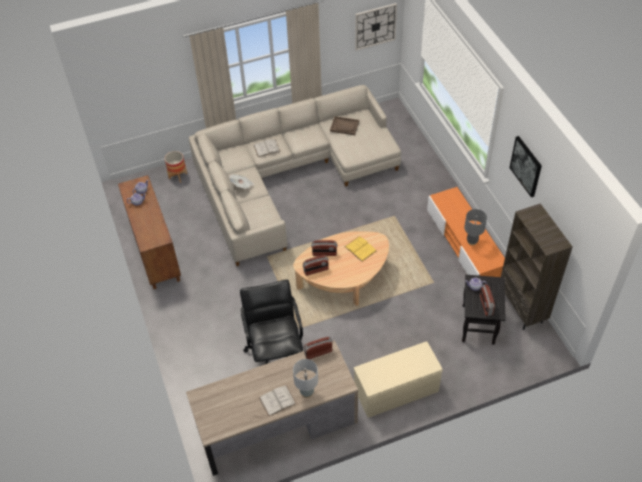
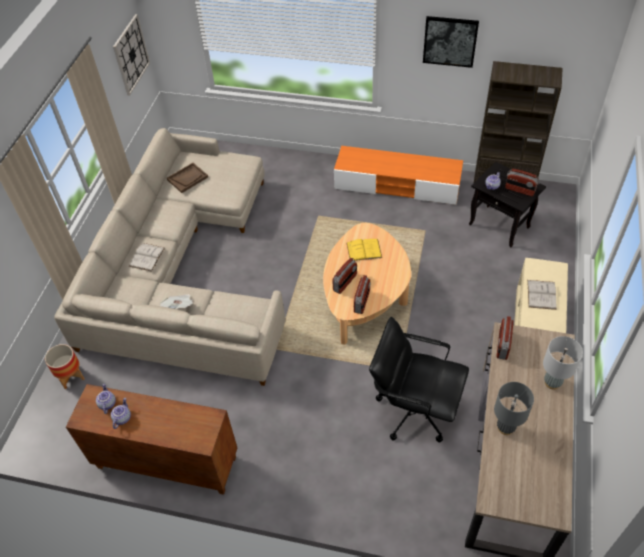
camera: 55 degrees left, 0 degrees up
(277, 400) = (547, 417): white book -> white book (541, 294)
(472, 241) = (417, 169): grey table lamp -> grey table lamp (505, 428)

